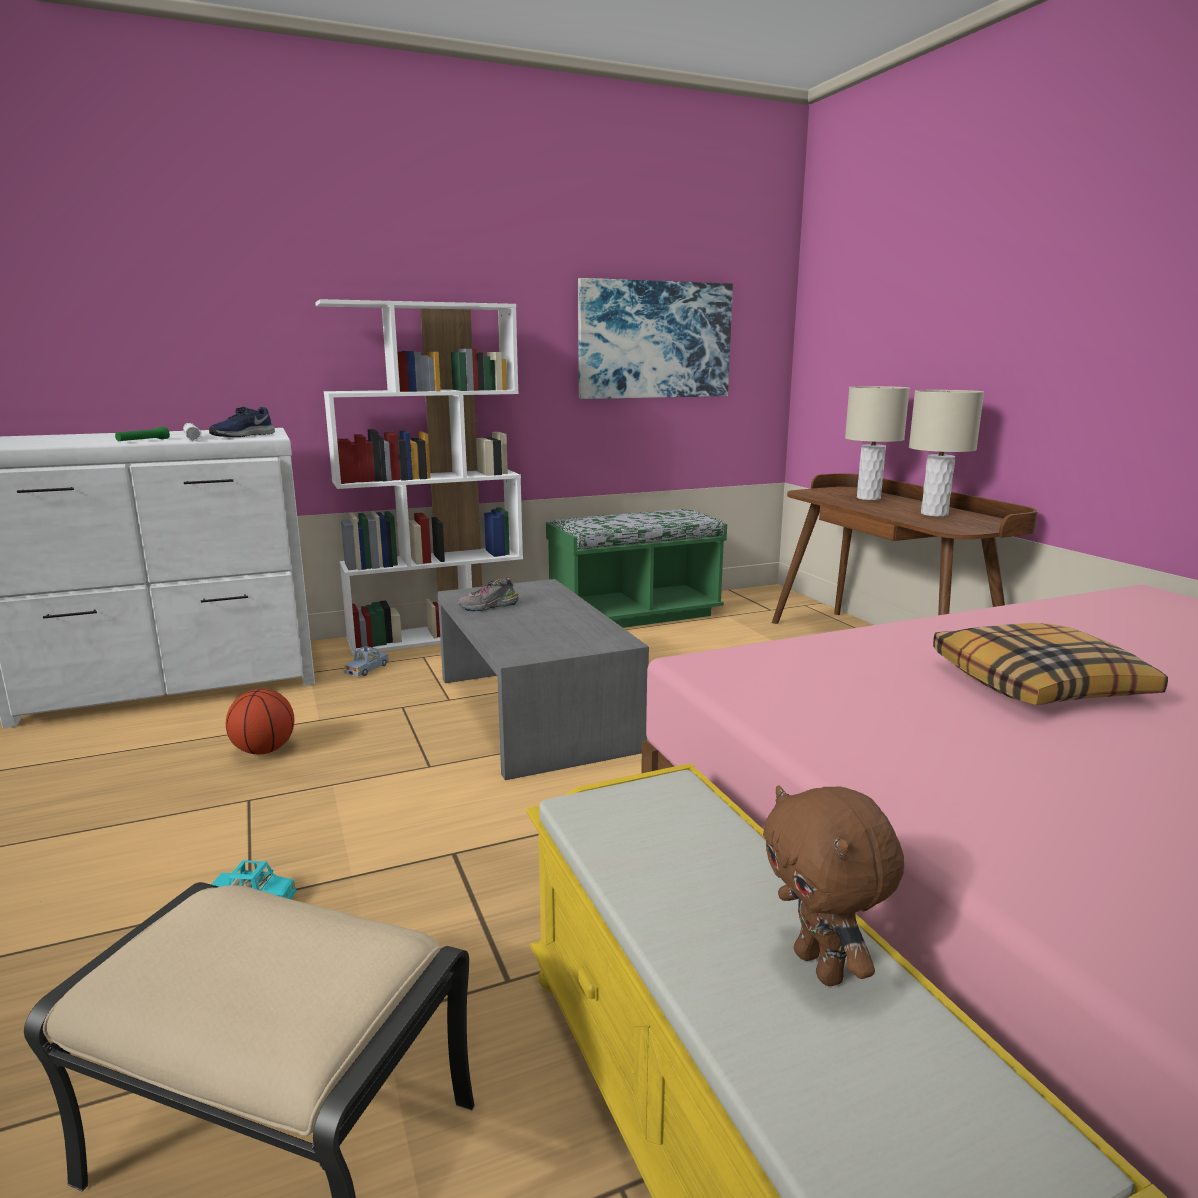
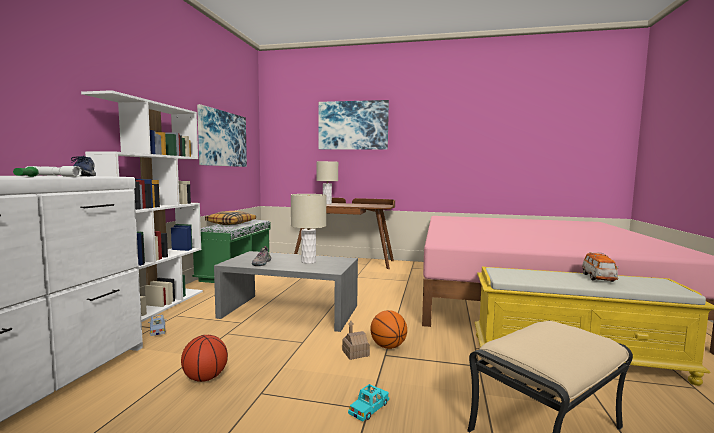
camera: 55 degrees left, 10 degrees down
(433, 823) = (355, 353): none -> toy house
(492, 844) = (388, 346): none -> basketball
(821, 967) = (598, 278): brown plush toy -> toy car
(934, 514) = (361, 205): beige table lamp -> beige table lamp (308, 262)
(972, 279) = (353, 125): none -> picture
(1039, 684) = (491, 231): pillow -> pillow (231, 223)

